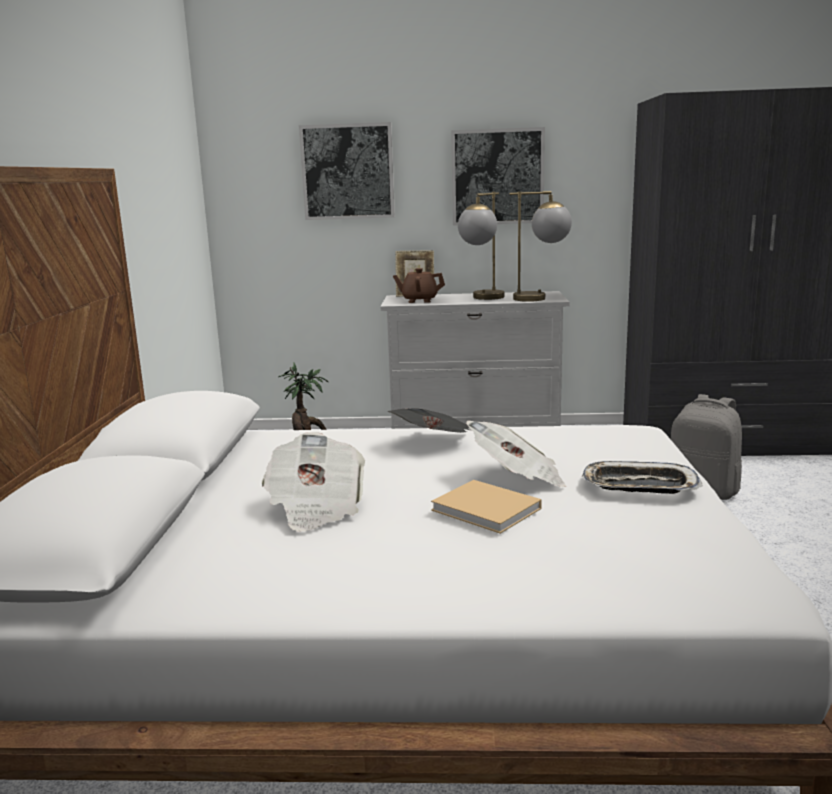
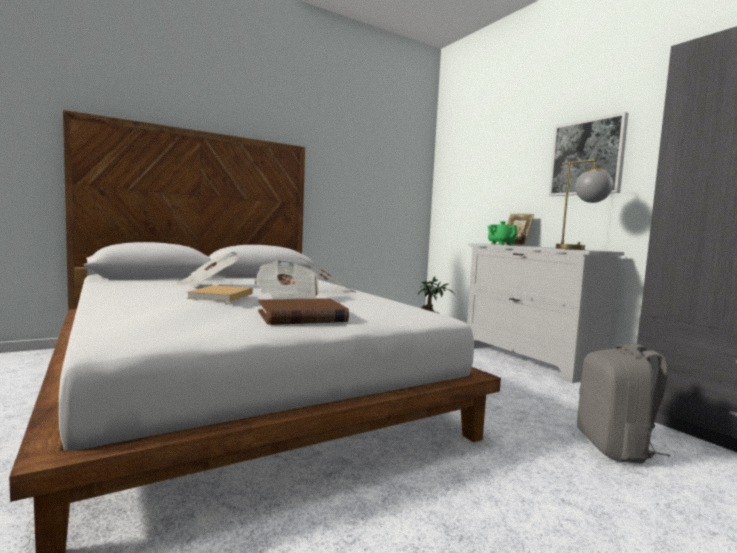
camera: 55 degrees right, 10 degrees down
(348, 172) = (495, 162): picture -> none
(419, 300) = (501, 244): brown teapot -> green teapot
(483, 299) = (541, 247): table lamp -> none
(639, 486) = (302, 316): tray -> brown book

